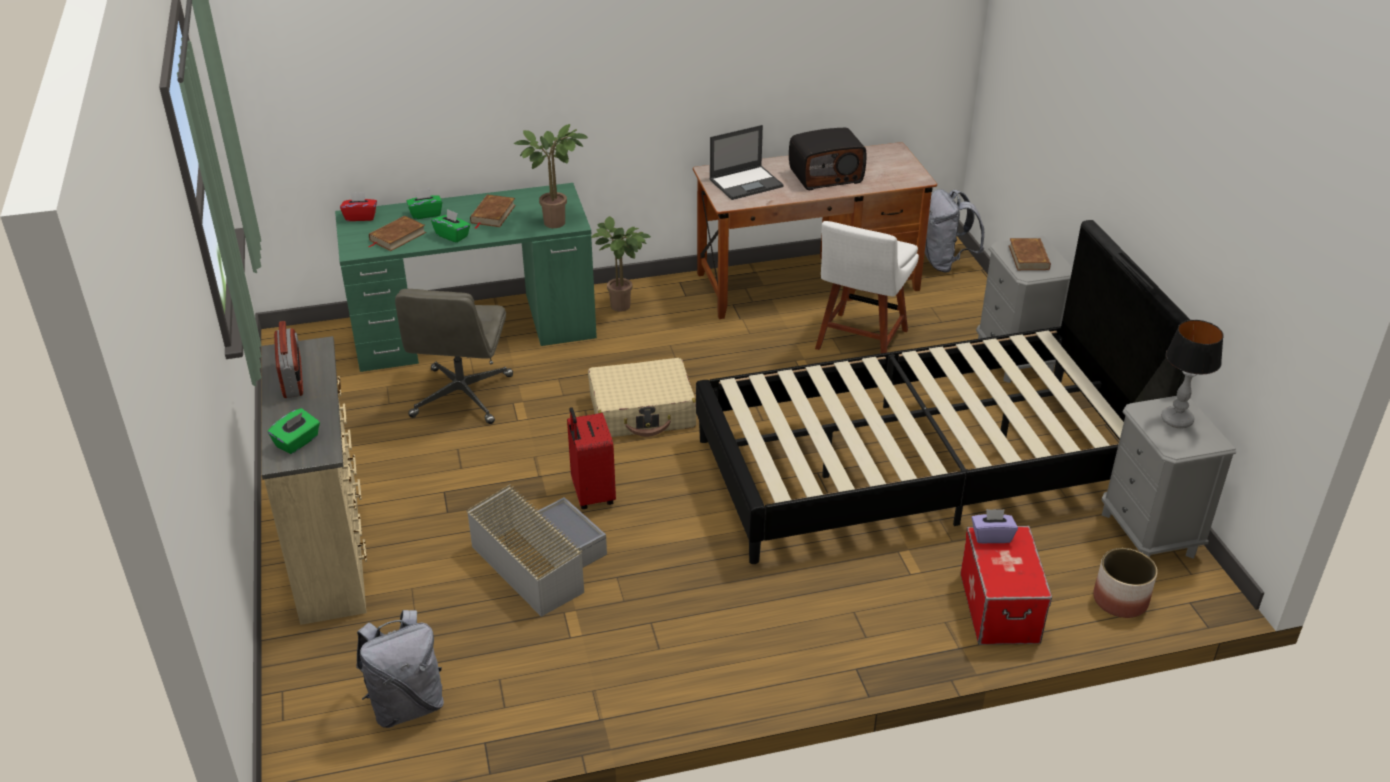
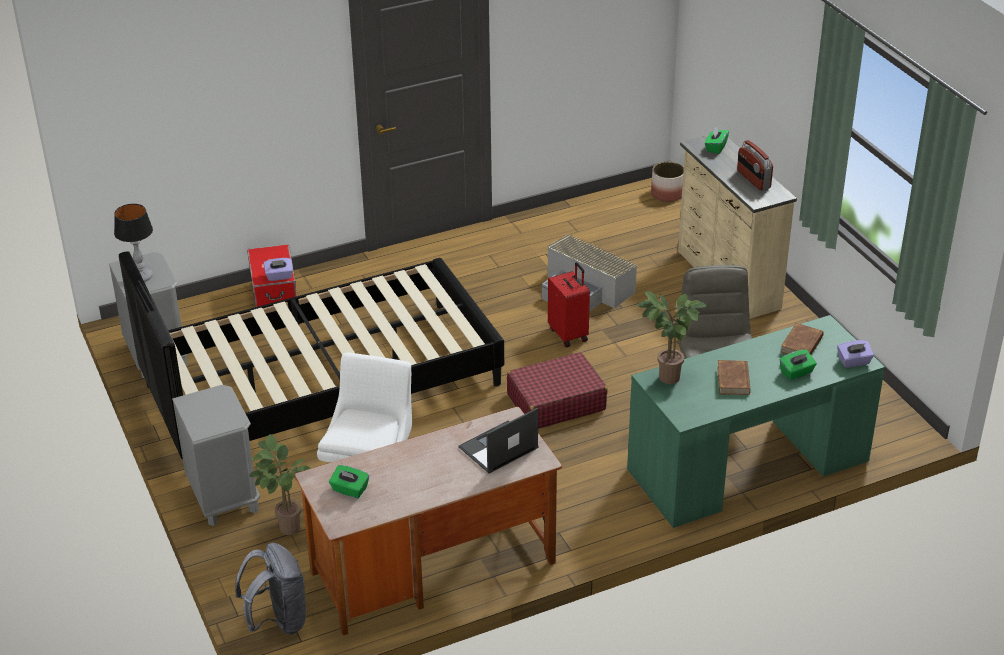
camera: 170 degrees right, 0 degrees up
(360, 217) = (854, 362): red tissue box -> purple tissue box
(407, 705) = (623, 215): grey backpack -> none
(452, 235) = (753, 351): green tissue box -> green tissue box (349, 490)
(624, 306) = (616, 510): potted plant -> potted plant (286, 527)
(642, 411) = (555, 402): beige suitcase -> red suitcase
(826, 176) = (415, 469): radio -> none
(1029, 257) = (214, 411): brown book -> none
(1120, 600) = (192, 312): planter -> planter (667, 194)

